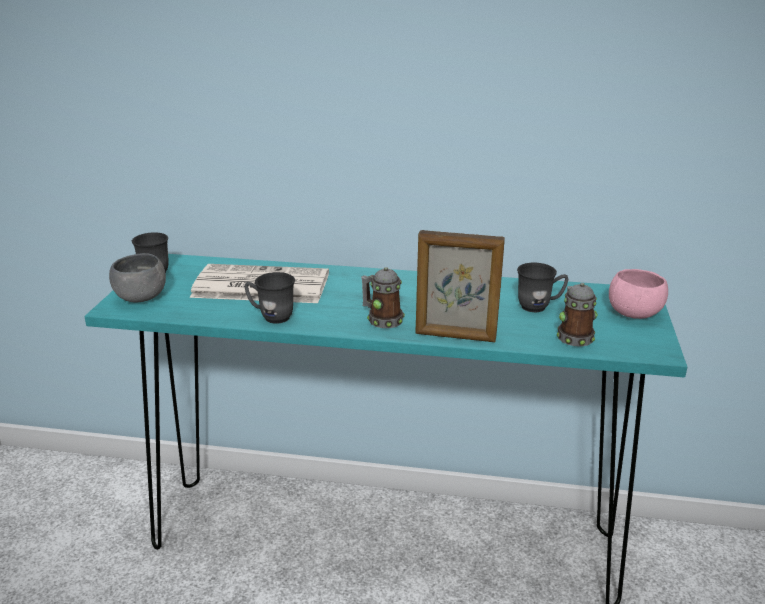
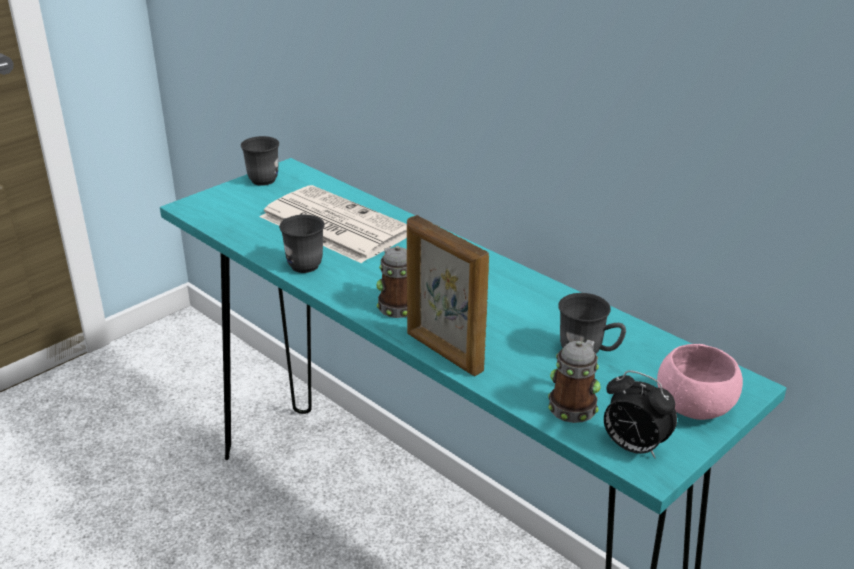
camera: 35 degrees right, 5 degrees up
(141, 297) = (221, 203): grey bowl -> none
(635, 345) = (633, 447): none -> alarm clock

